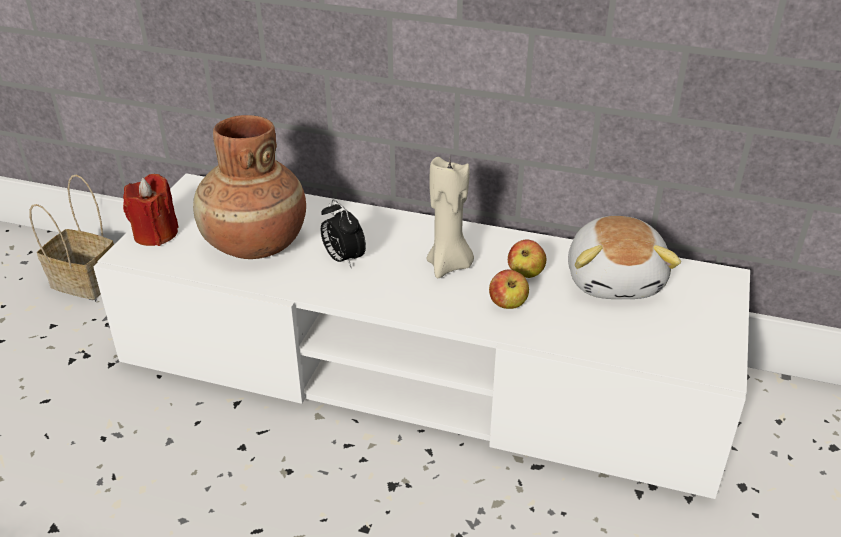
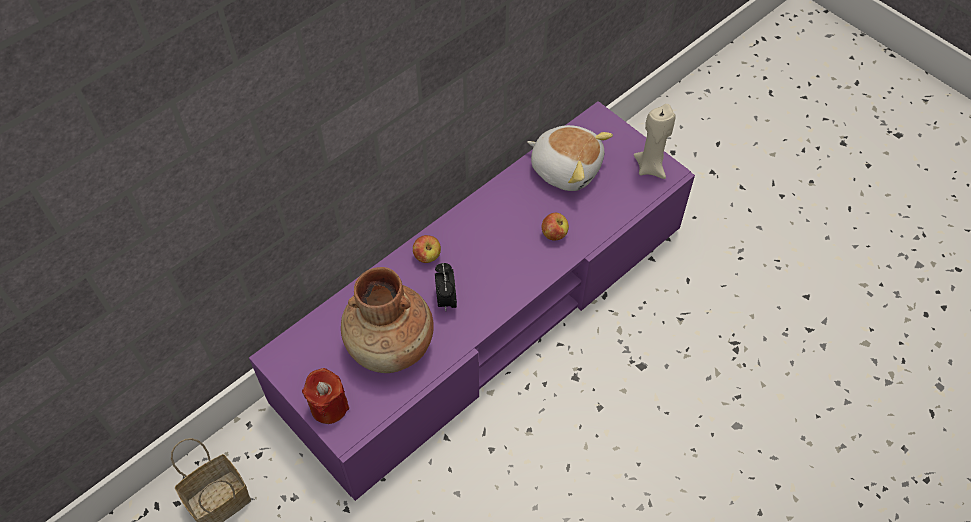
camera: 60 degrees left, 20 degrees up
(343, 259) = (446, 299): alarm clock -> alarm clock turned 90 degrees clockwise
(420, 369) = (485, 313): white tv stand -> purple tv stand
(449, 265) = (495, 244): beige candle -> beige candle (650, 167)
(525, 273) = (530, 208): apple -> apple (427, 256)

